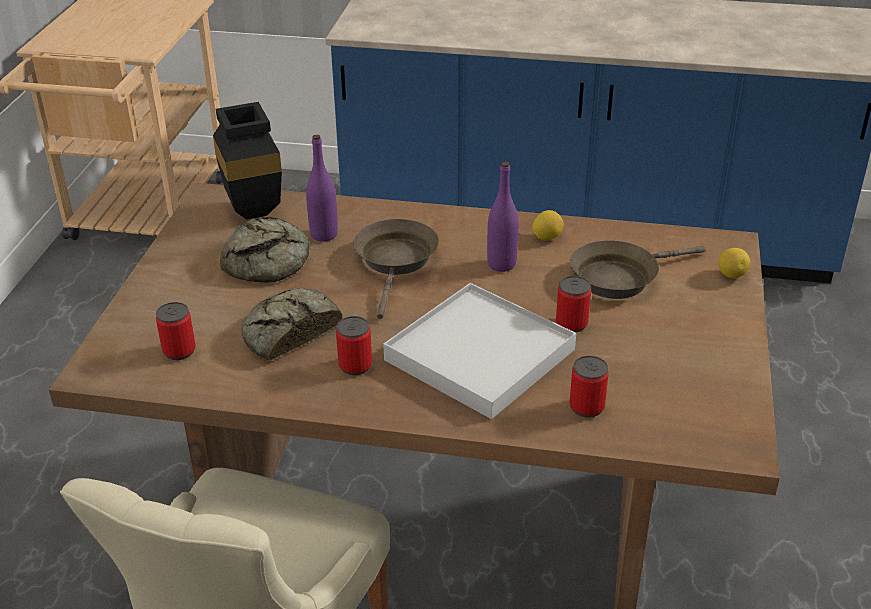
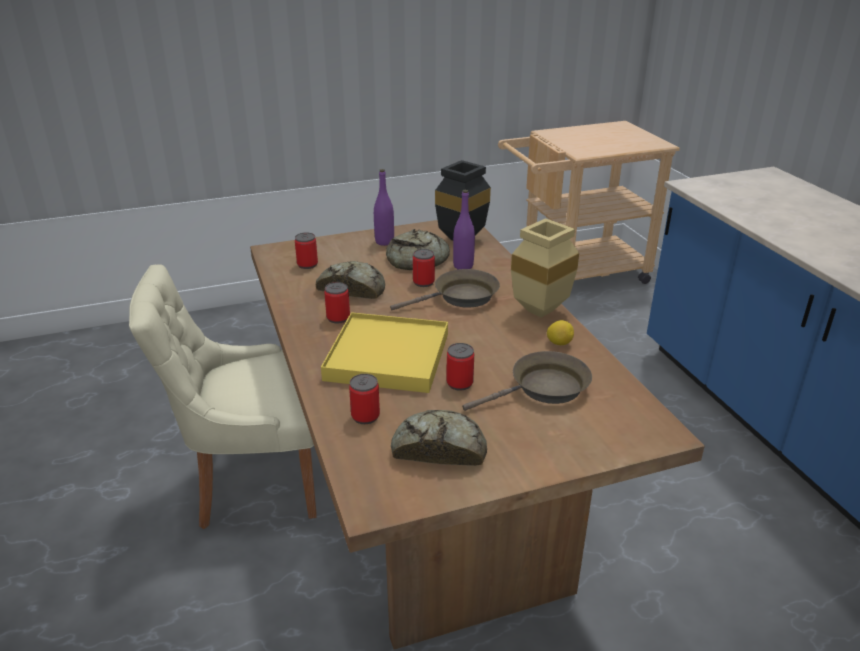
camera: 60 degrees right, 5 degrees down
(333, 275) = (423, 282): none -> can
(478, 225) = (540, 312): none -> beige vase
(480, 355) = (387, 357): white tray -> yellow tray
(501, 264) = (502, 335): purple bottle -> purple bottle (384, 242)
(620, 277) = (544, 389): brown frying pan -> brown frying pan turned 120 degrees clockwise
(673, 374) = (439, 447): none -> bread
(731, 275) = (613, 445): lemon -> none

